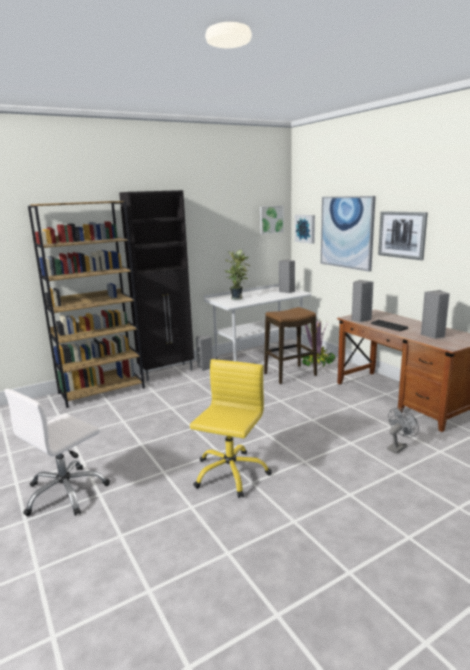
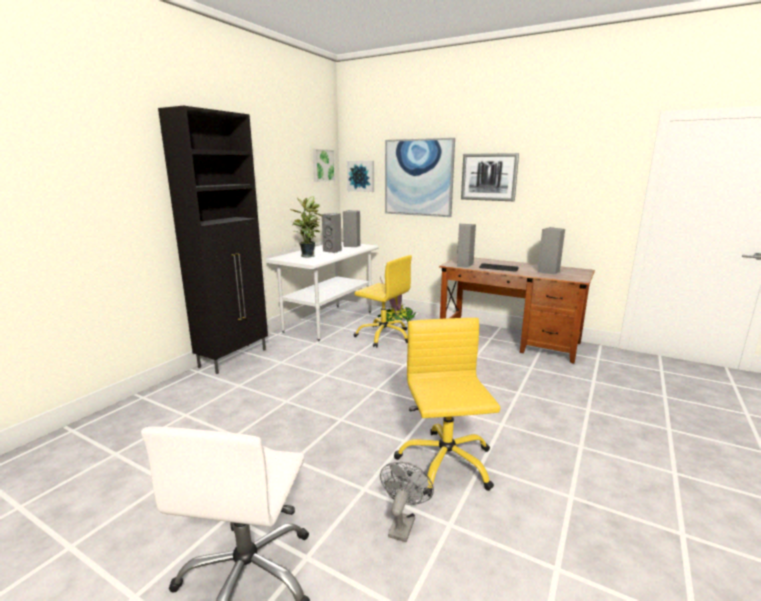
camera: 30 degrees left, 0 degrees up
(102, 390) = (159, 400): brown bookcase -> none
(205, 367) = (280, 344): grey speaker -> grey speaker (333, 251)
(290, 375) = (384, 336): stool -> yellow office chair
(398, 447) = (560, 385): grey fan -> grey fan (403, 523)

